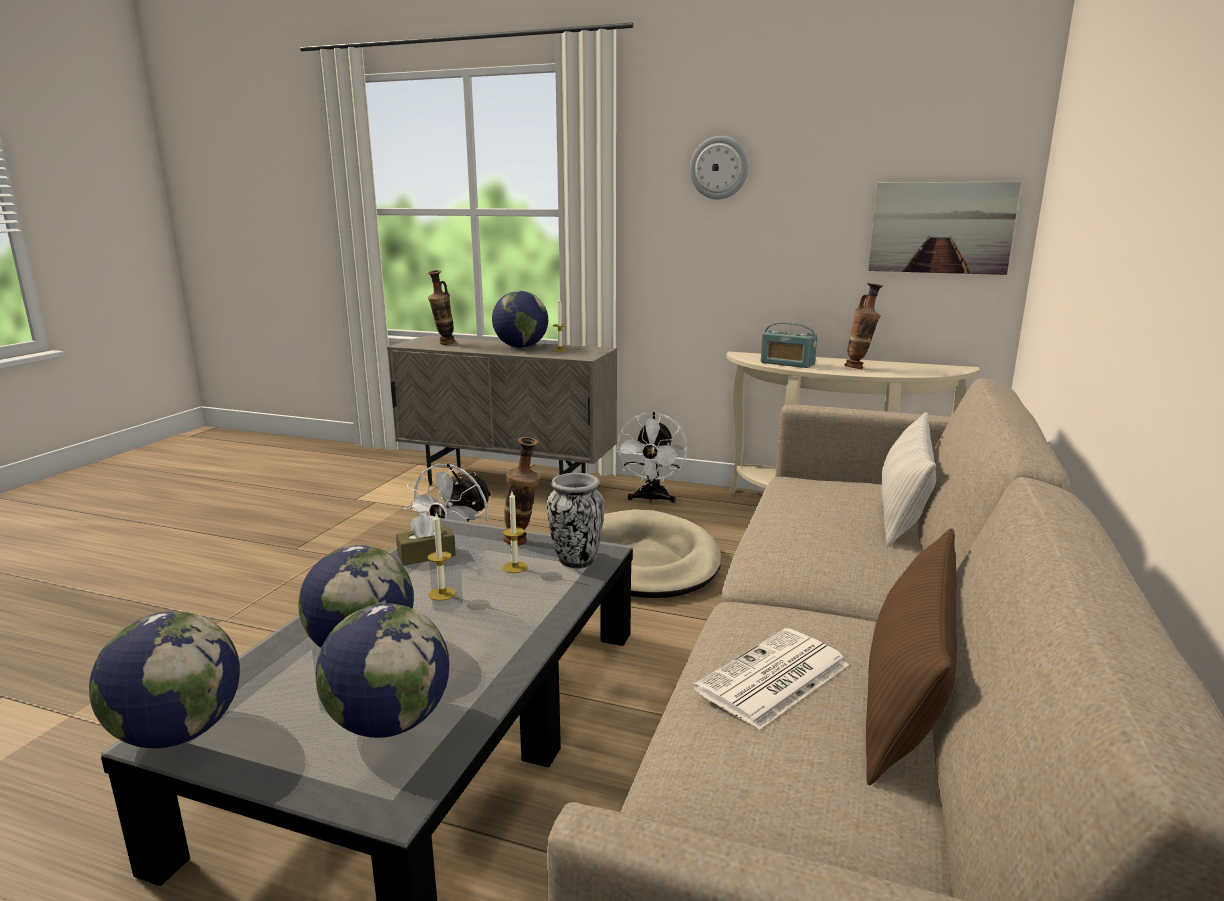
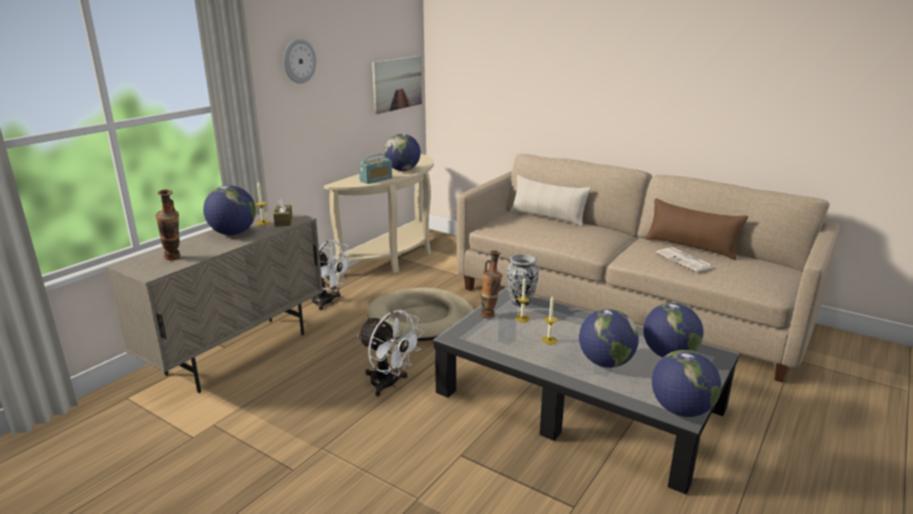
camera: 75 degrees left, 5 degrees up
(426, 555) = (496, 343): brown tissue box -> brown tissue box (283, 221)
(859, 368) = (403, 170): vase -> globe

